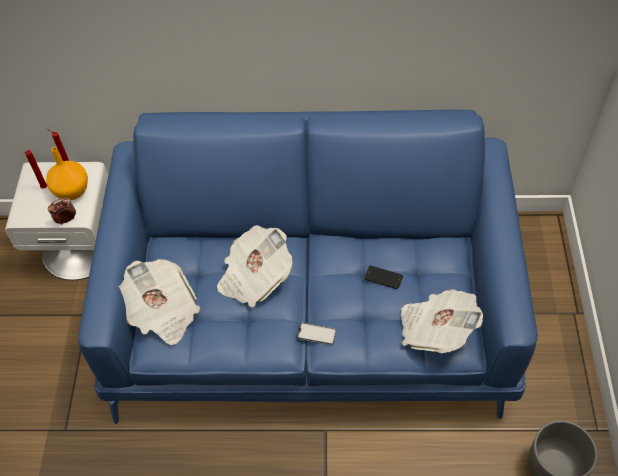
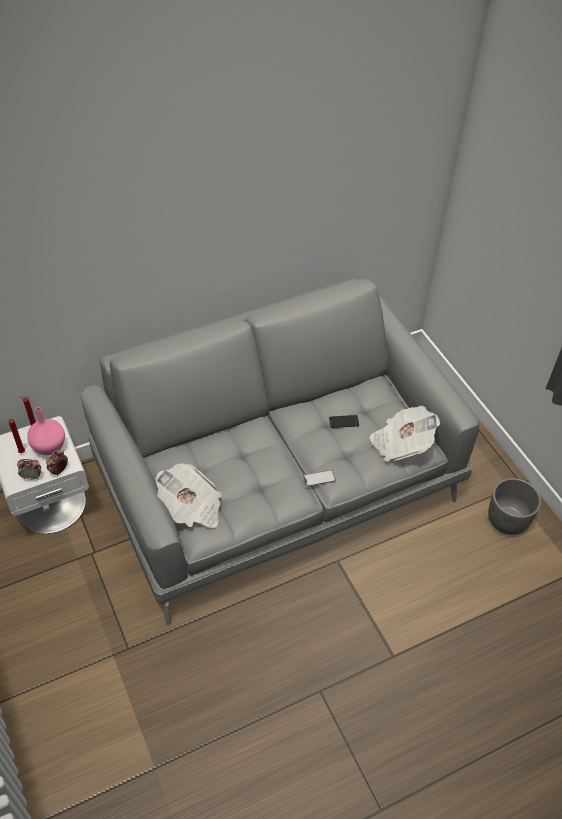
camera: 30 degrees left, 5 degrees down
(38, 217) = (32, 477): none -> alarm clock
(73, 191) = (50, 446): orange vase -> pink vase
(254, 277) = (248, 456): newspaper -> none
(312, 313) = (278, 481): blue sofa -> grey sofa

